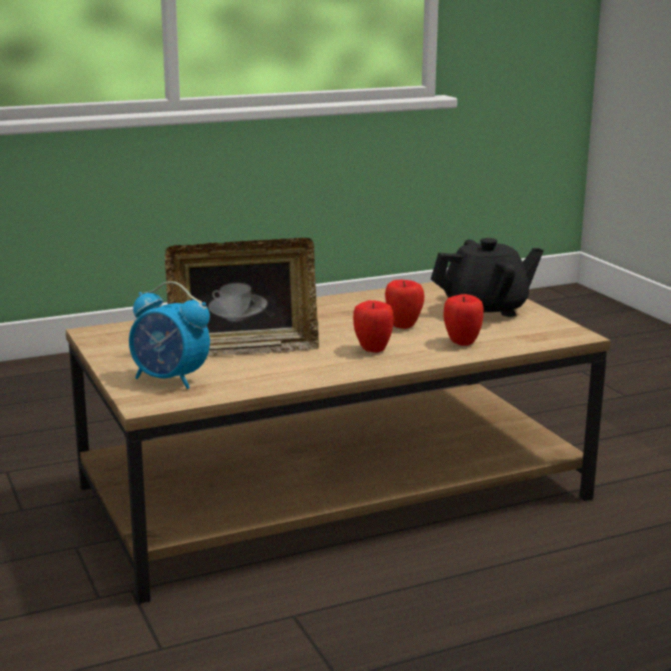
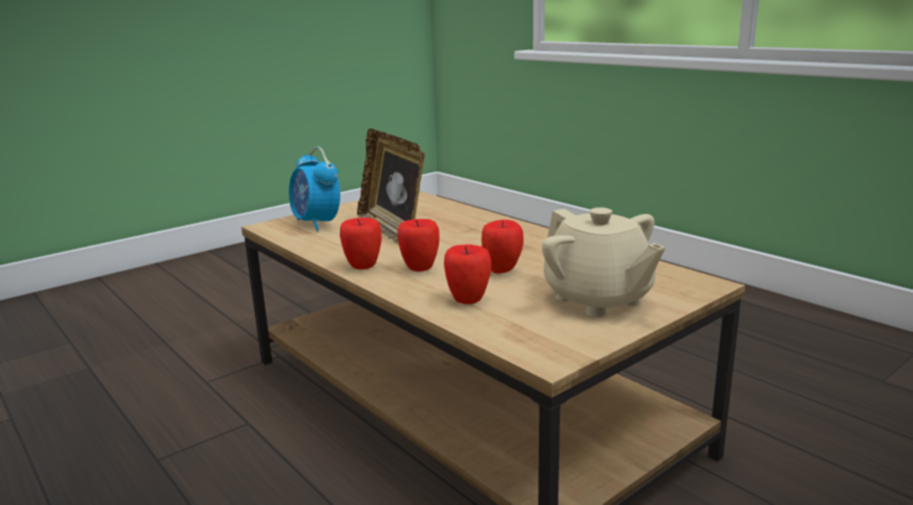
camera: 75 degrees right, 0 degrees up
(170, 380) = (316, 223): alarm clock -> alarm clock turned 45 degrees counterclockwise
(348, 368) = (363, 266): none -> apple
(485, 310) = (597, 300): black teapot -> beige teapot

